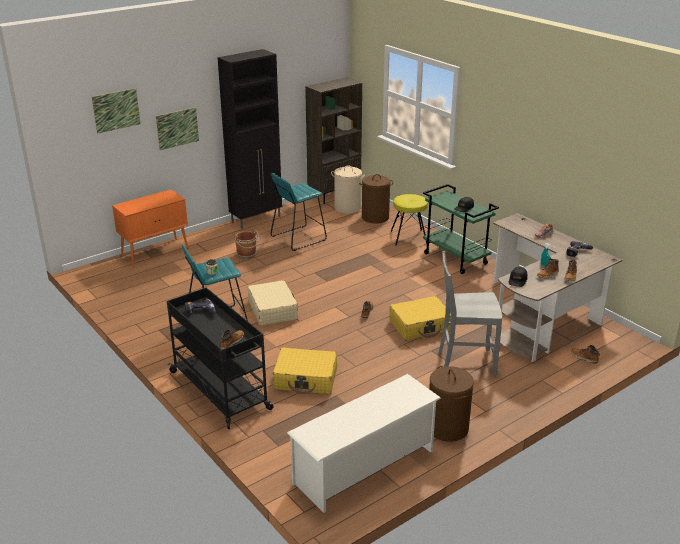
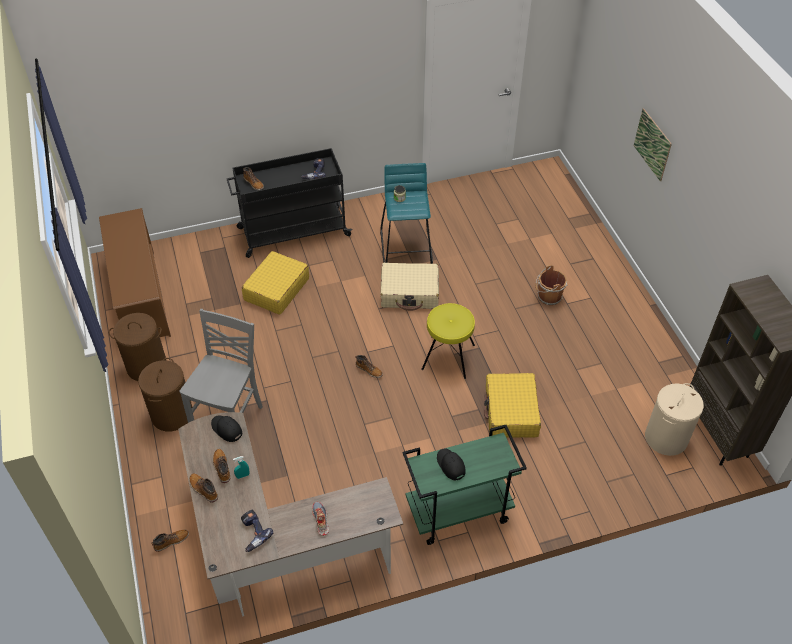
camera: 110 degrees right, 20 degrees up
(116, 110) = (623, 64): picture -> none
(155, 252) = (581, 223): orange cabinet -> none
(257, 219) = (650, 326): black cabinet -> none
(298, 238) = (579, 355): turquoise stool -> none
(365, 467) = (140, 296): white shoe rack -> brown shoe rack
(375, 217) = (623, 461): brown laundry basket -> brown laundry basket (172, 414)
(409, 237) = (543, 480): yellow stool -> yellow stool (448, 357)
(420, 326) = (316, 409): yellow suitcase -> yellow suitcase (511, 412)

